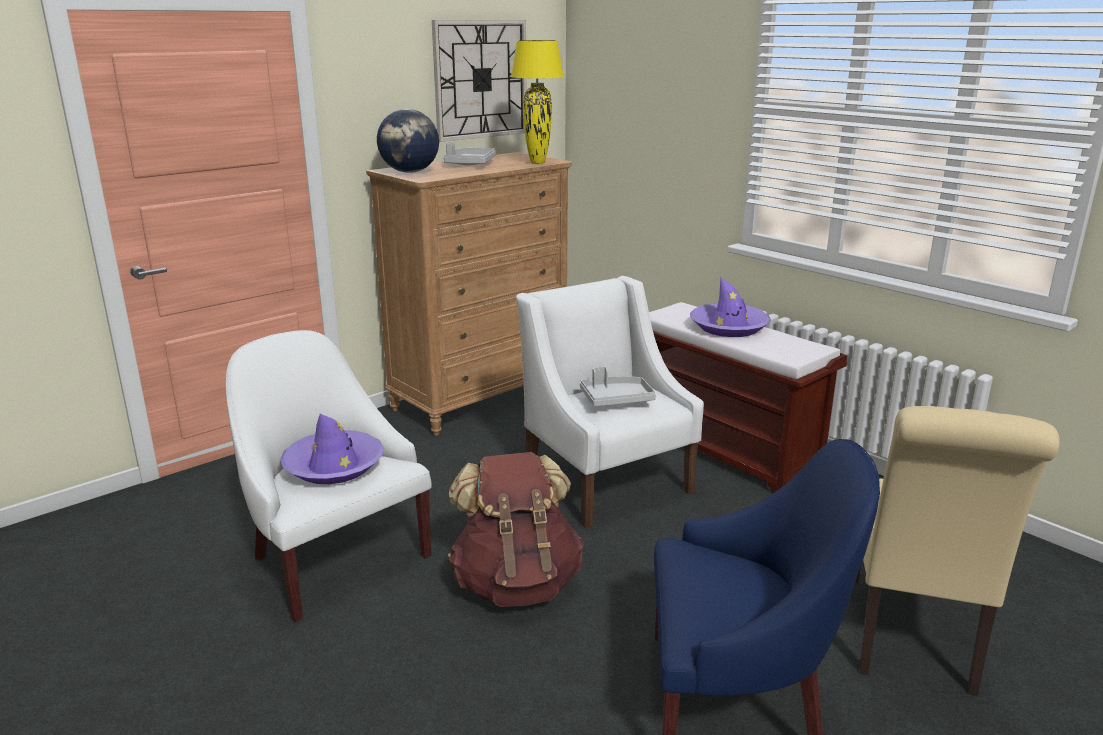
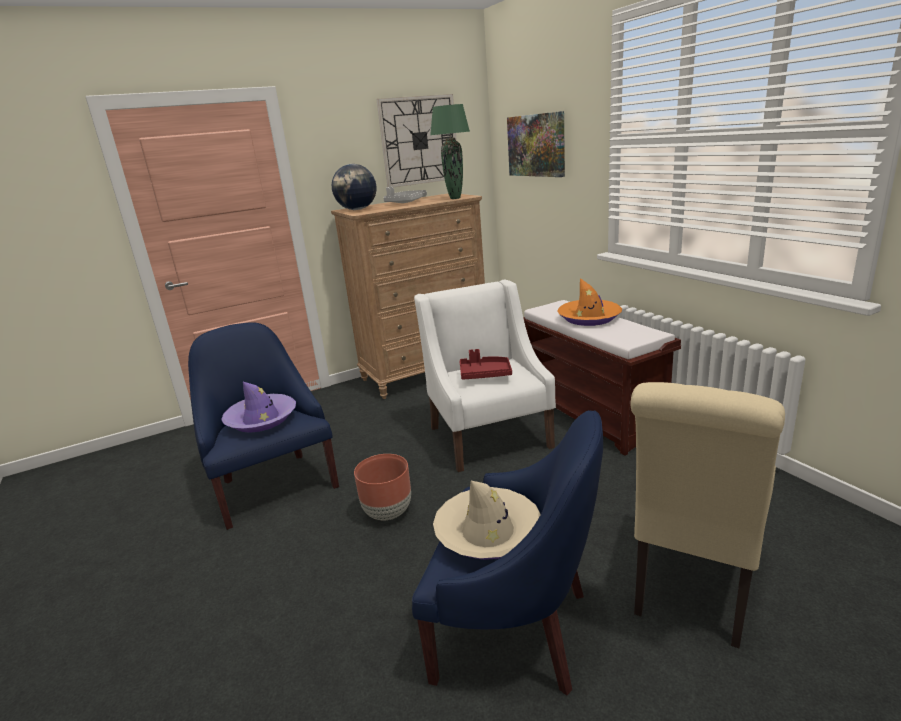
camera: 15 degrees right, 0 degrees up
(333, 559) = (273, 485): white armchair -> blue armchair
(516, 583) = (388, 512): brown backpack -> brown planter
(538, 163) = (455, 198): yellow table lamp -> green table lamp
(616, 399) = (485, 374): grey tray -> red tray
(640, 99) = (536, 145): none -> picture
(722, 586) = (488, 532): none -> beige hat
(729, 327) = (589, 318): purple hat -> orange hat

